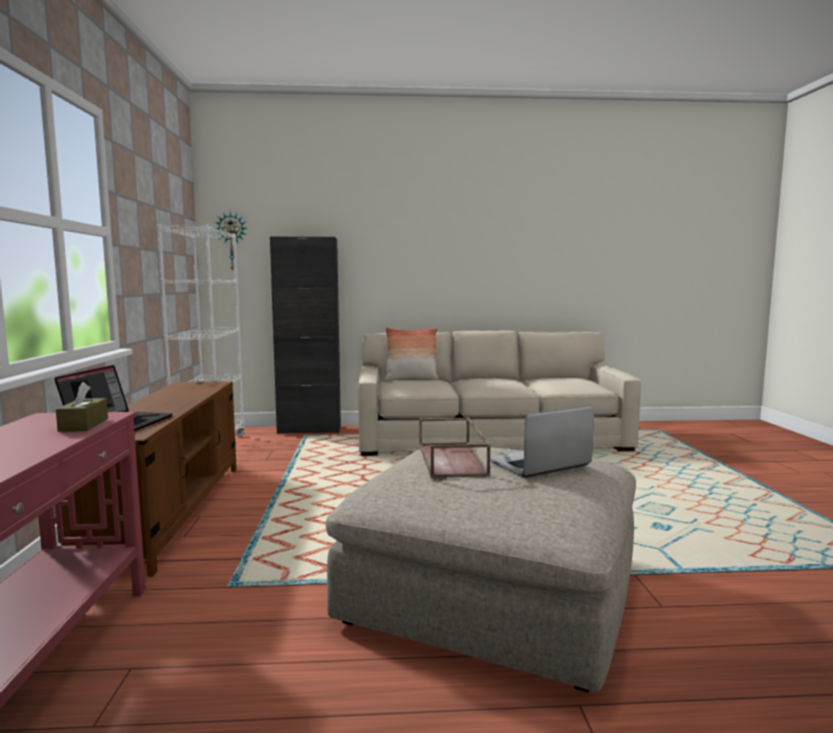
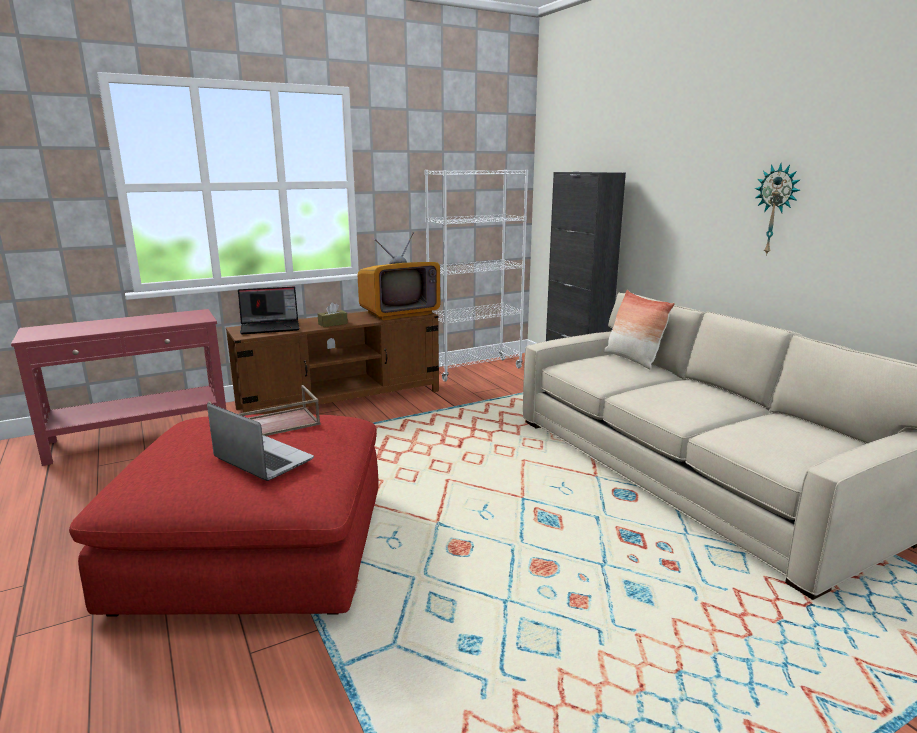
camera: 65 degrees right, 10 degrees up
(84, 425) = (176, 321): brown tissue box -> brown tissue box (333, 324)
(193, 387) = (399, 313): none -> television
(231, 241) = (552, 174): wall clock -> wall clock (776, 210)
(493, 591) = (257, 548): beige ottoman -> red ottoman

